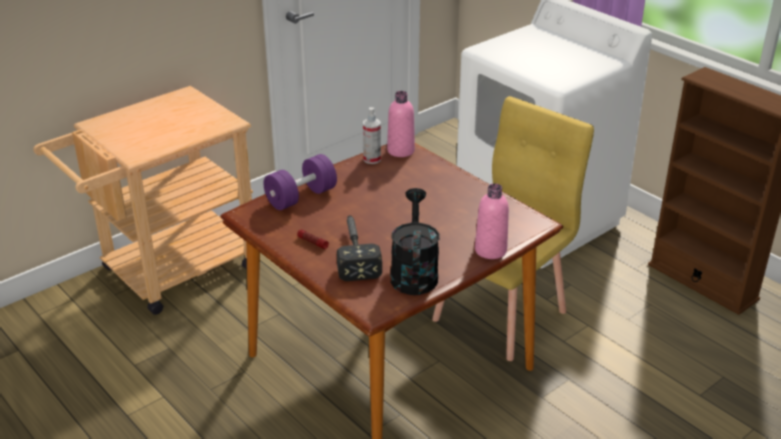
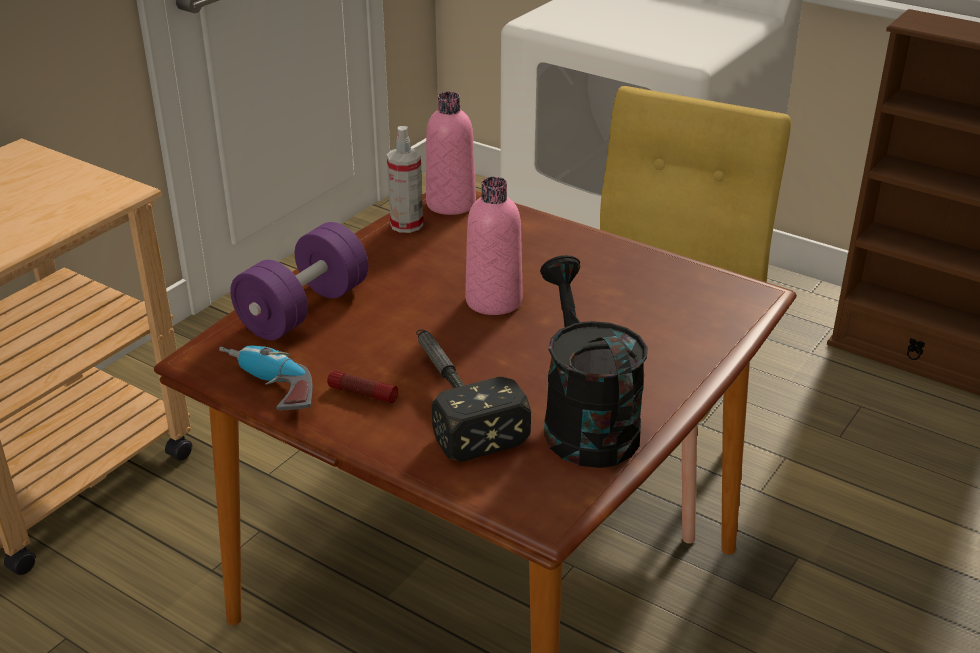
camera: 15 degrees left, 0 degrees up
(268, 233) = (267, 389): none -> power drill
(490, 250) = (701, 356): pink bottle -> pink bottle (493, 301)

